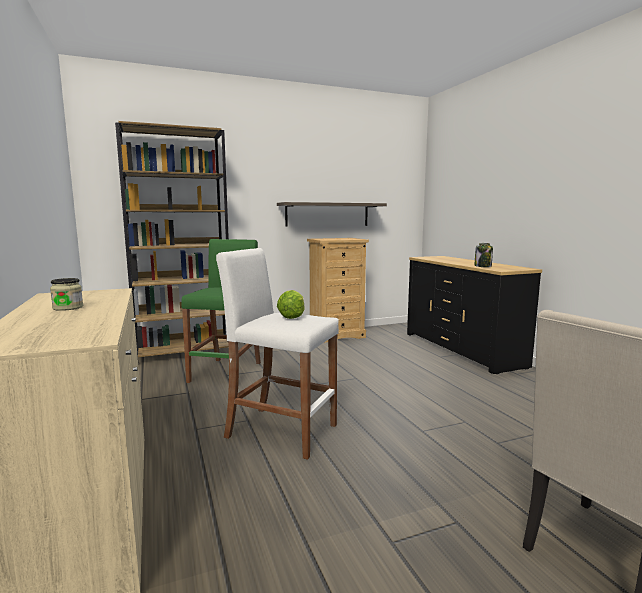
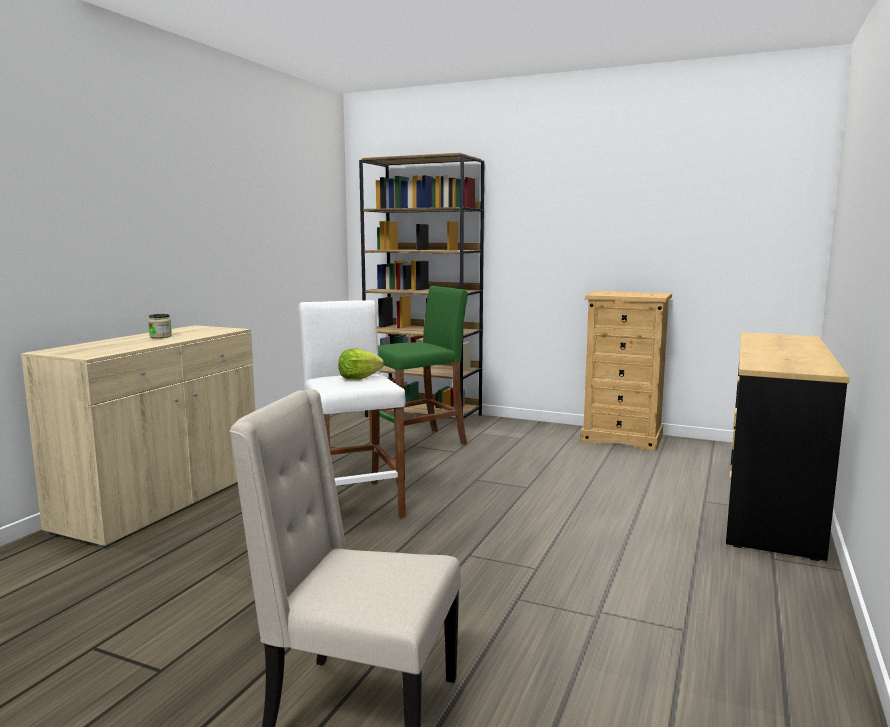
camera: 45 degrees right, 0 degrees up
(327, 214) = (633, 256): shelf -> none
(483, 266) = (765, 358): jar -> none

